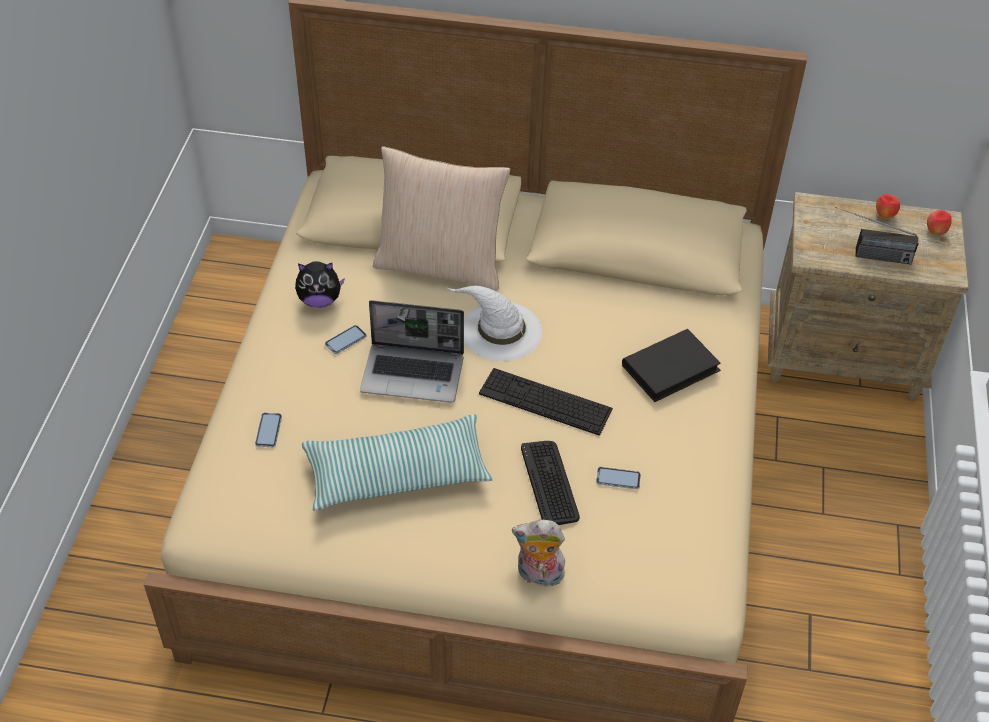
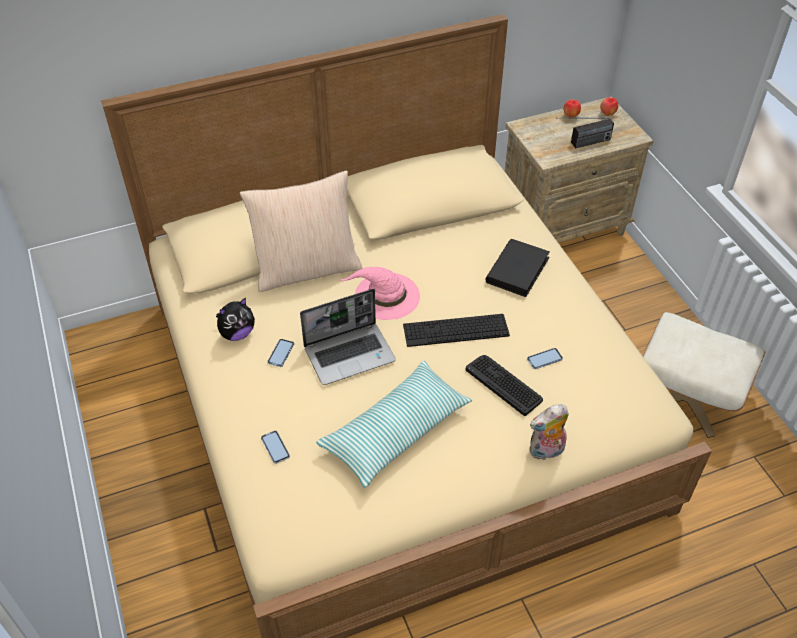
camera: 30 degrees left, 0 degrees up
(500, 331) = (386, 296): white hat -> pink hat
(838, 628) = (687, 397): none -> beige ottoman

